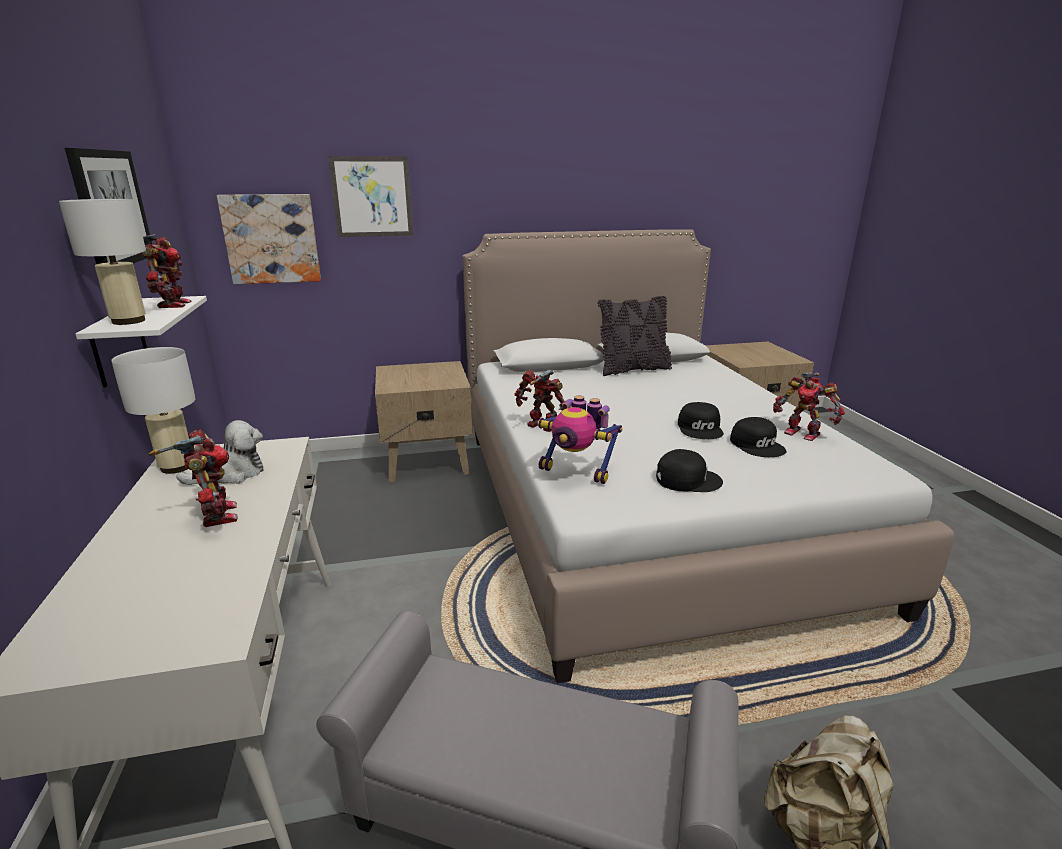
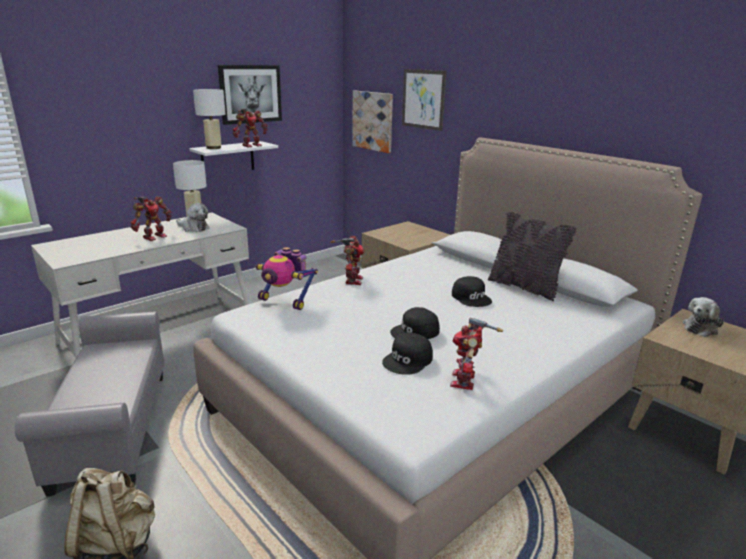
camera: 60 degrees right, 0 degrees up
(577, 471) = (285, 301): toy robot -> toy robot turned 60 degrees counterclockwise
(687, 479) = (308, 339): black cap -> black cap (471, 297)
(734, 351) = (701, 328): none -> plush toy

